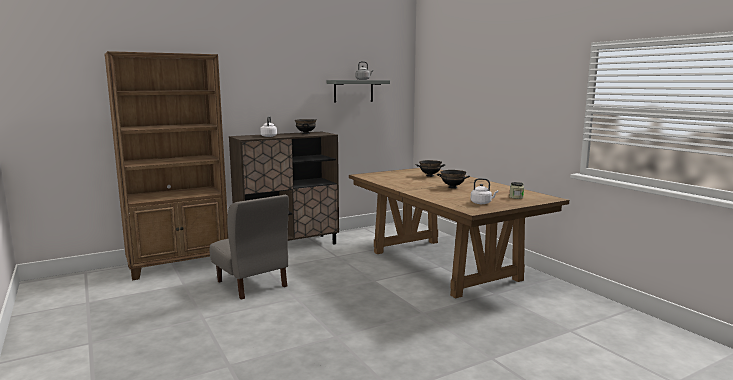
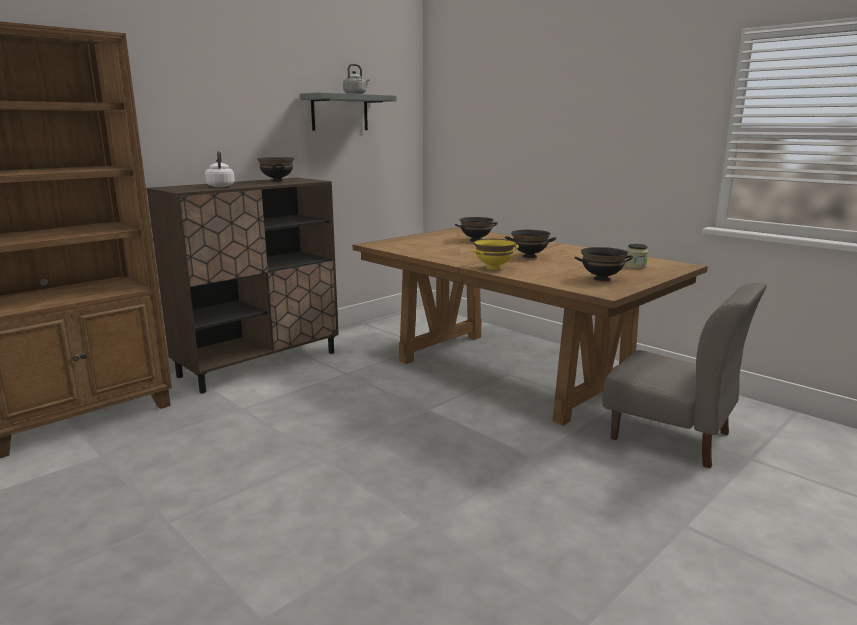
camera: 15 degrees left, 5 degrees up
(252, 284) = (229, 440): grey chair -> grey chair (671, 436)
(420, 193) = (493, 268): none -> yellow bowl
(482, 203) = (601, 279): white kettle -> black bowl

